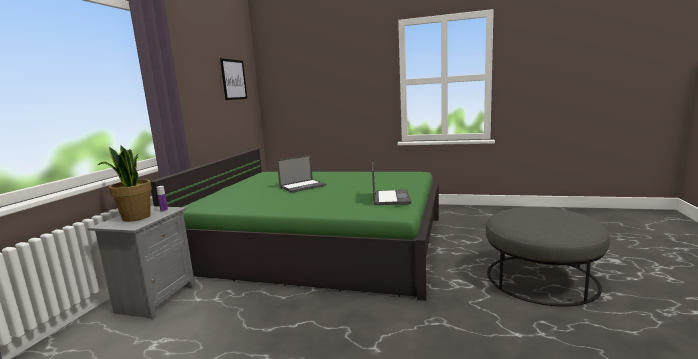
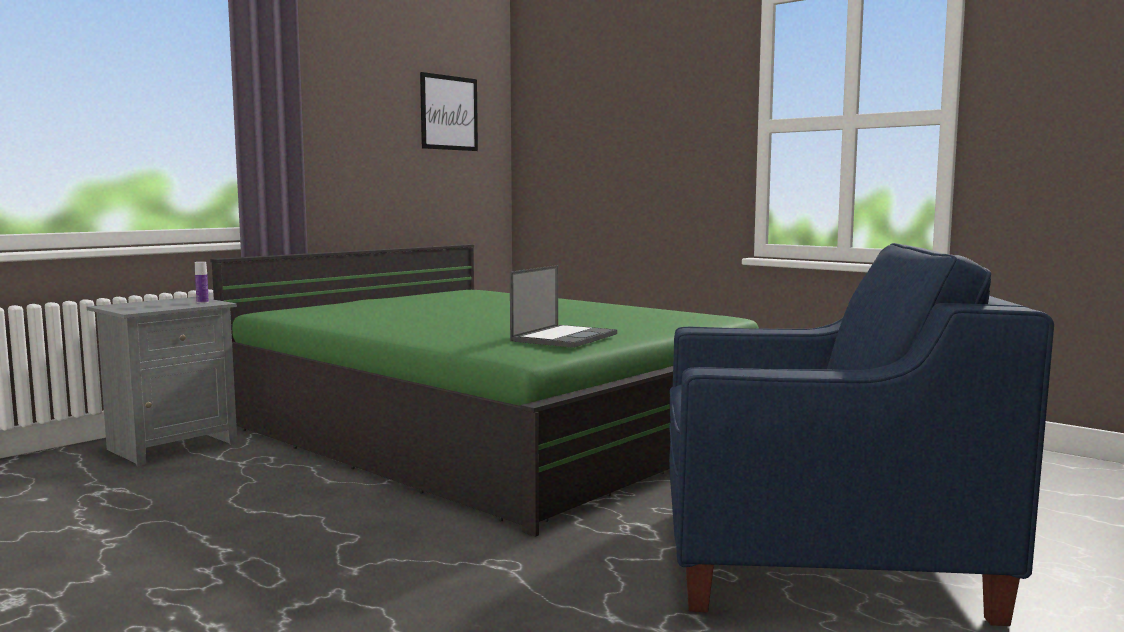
camera: 25 degrees right, 5 degrees down
(135, 217) = (156, 304): potted plant -> none
(303, 186) = (475, 310): laptop -> none
(541, 278) = (819, 560): grey ottoman -> blue armchair

